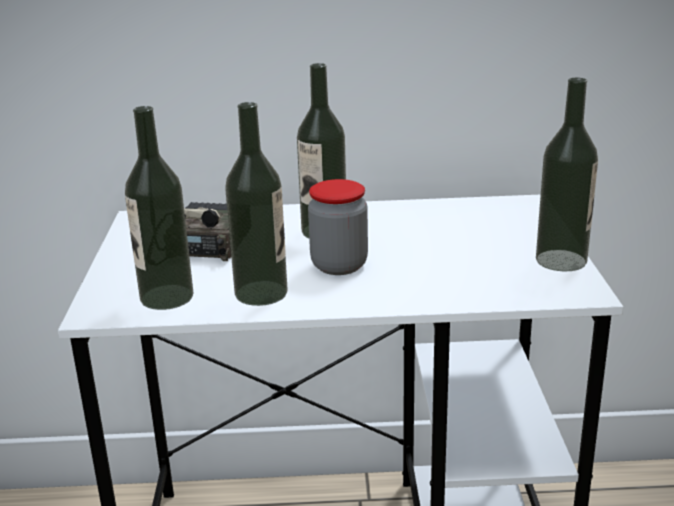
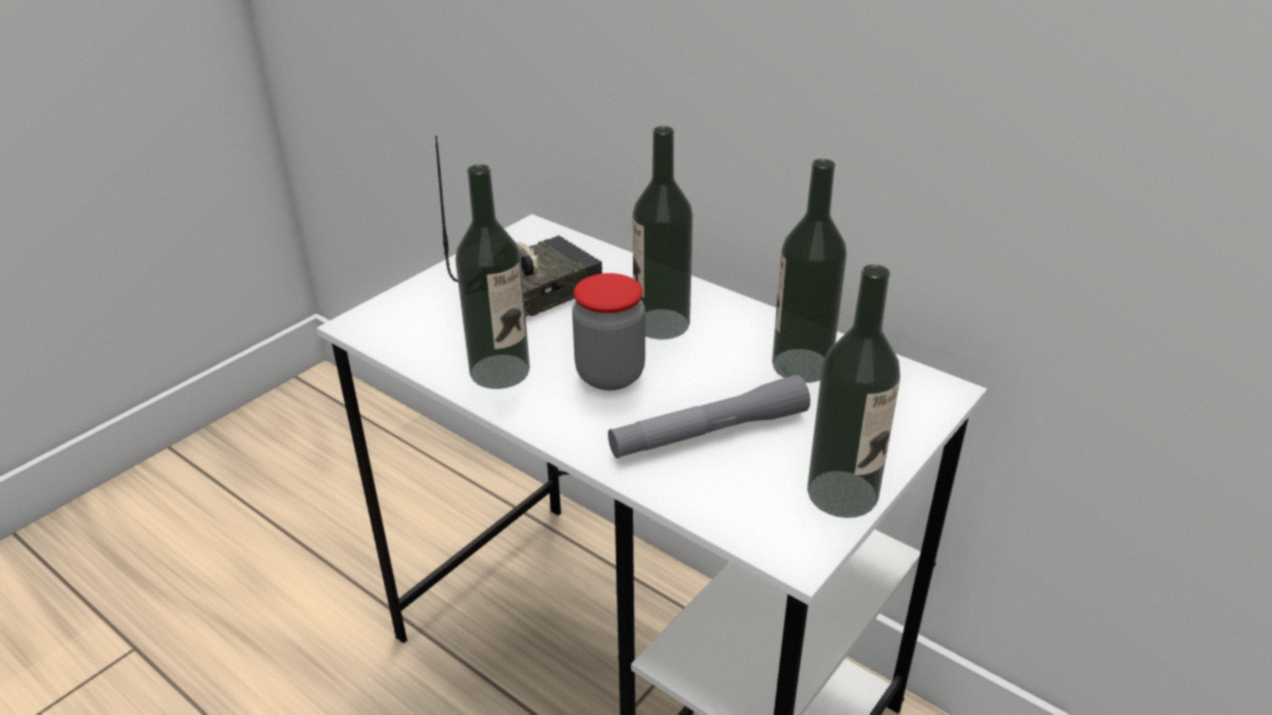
camera: 40 degrees right, 10 degrees up
(166, 297) = (427, 335): bottle -> bottle (801, 365)
(447, 266) = (709, 432): none -> grey flashlight

